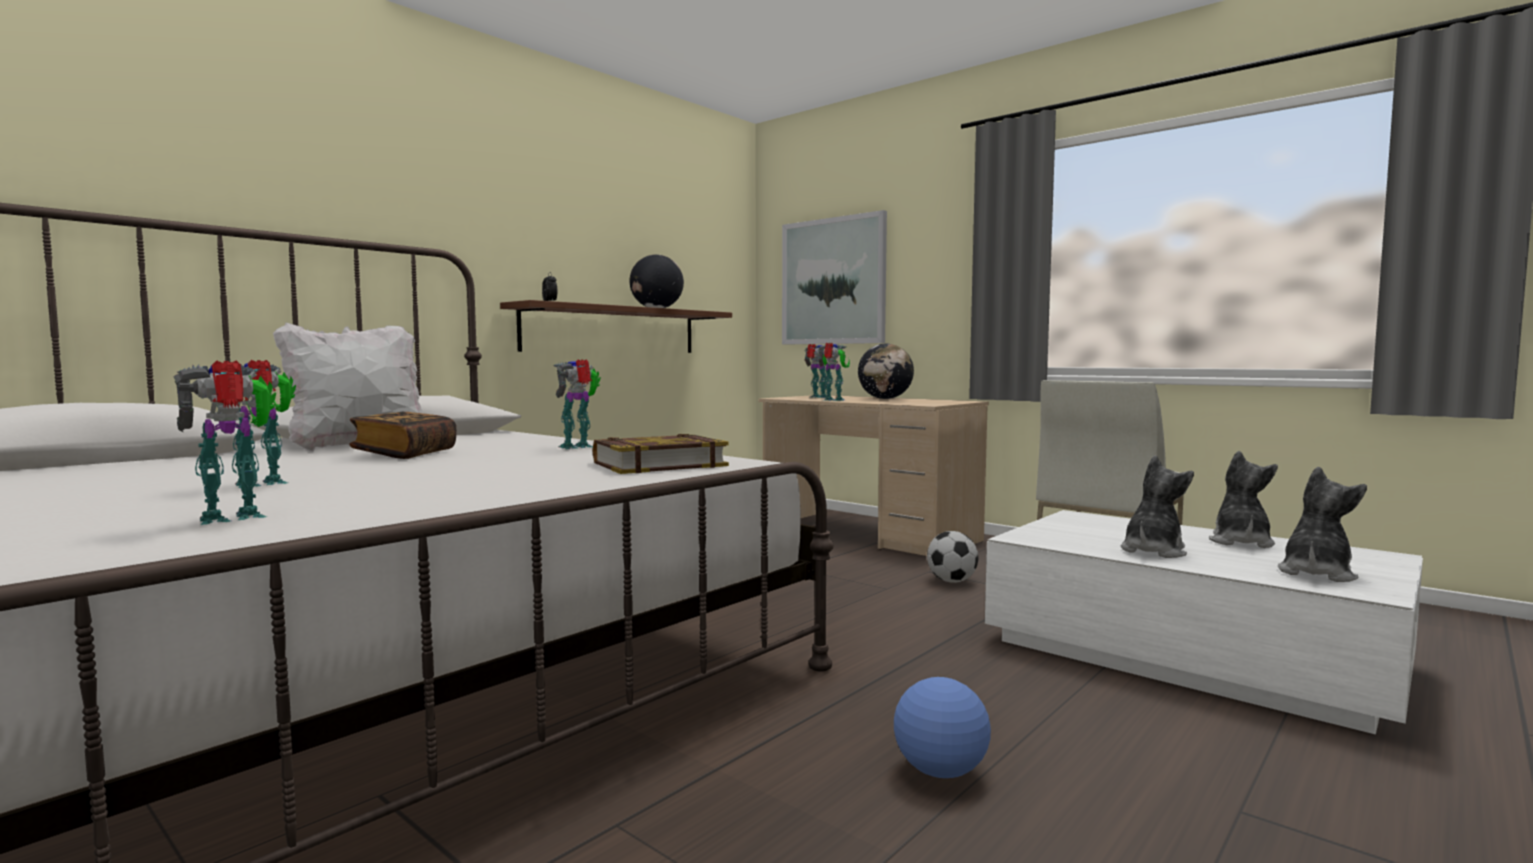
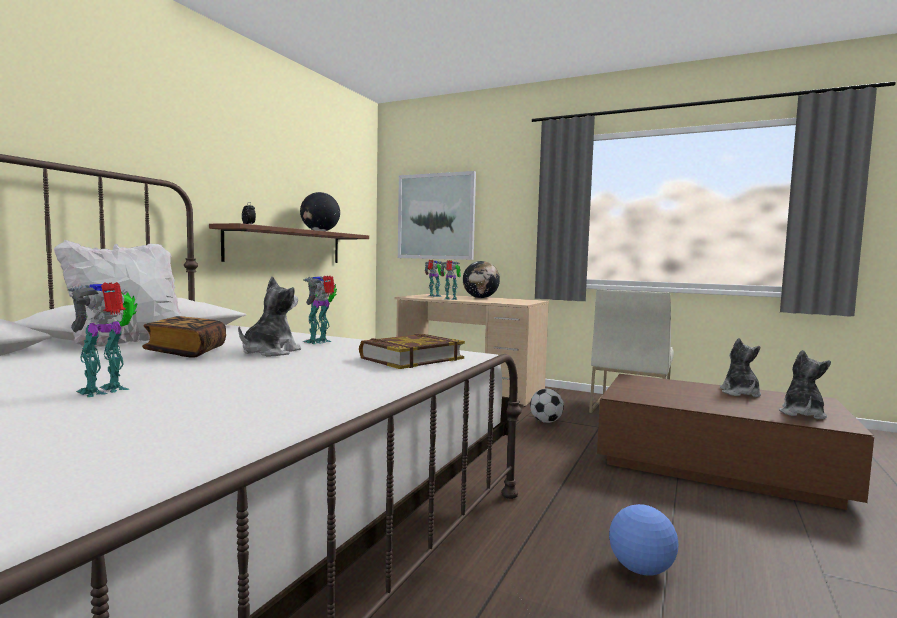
camera: 15 degrees left, 0 degrees up
(235, 518) = (144, 436): toy robot -> none
(1153, 551) = (702, 402): plush toy -> plush toy (270, 352)
(1188, 652) = (714, 463): white coffee table -> brown coffee table

